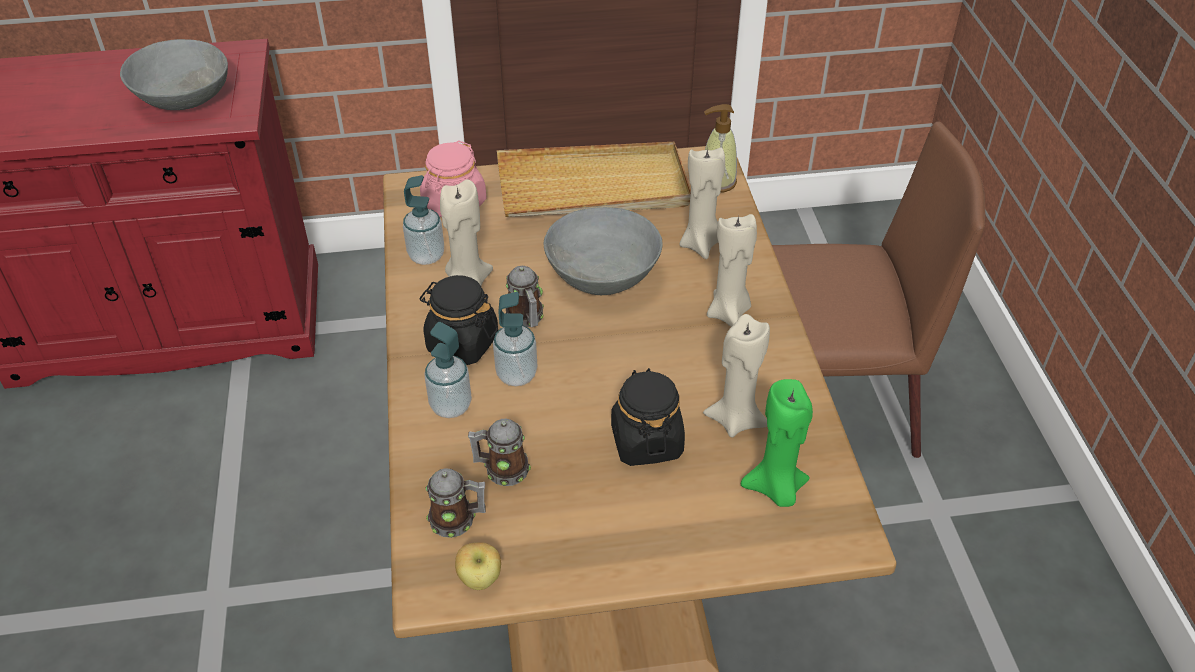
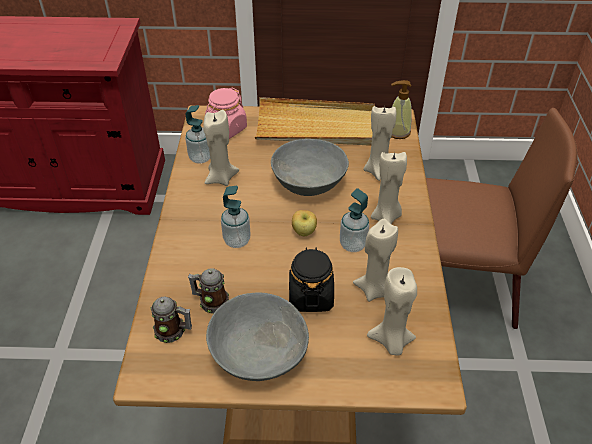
camera: 10 degrees right, 0 degrees up
(182, 98) = (78, 47): grey bowl -> grey bowl (257, 353)
(451, 406) = (189, 255): soap dispenser -> soap dispenser (353, 244)
(462, 343) = (207, 215): black jar -> none
(480, 579) = (177, 374): apple -> apple (304, 232)
(526, 319) = (252, 205): mug -> none
(775, 489) = (391, 341): green candle -> beige candle

